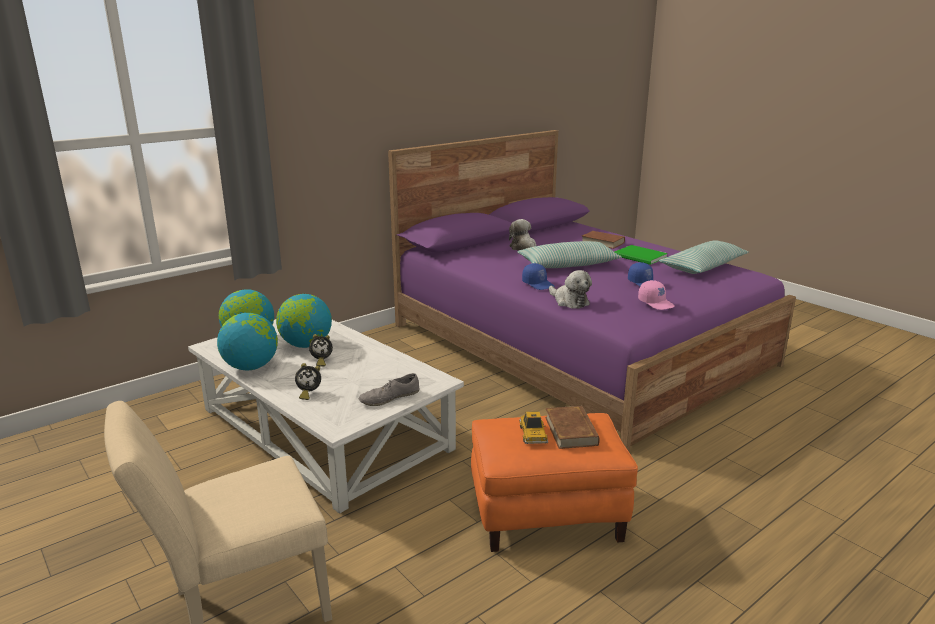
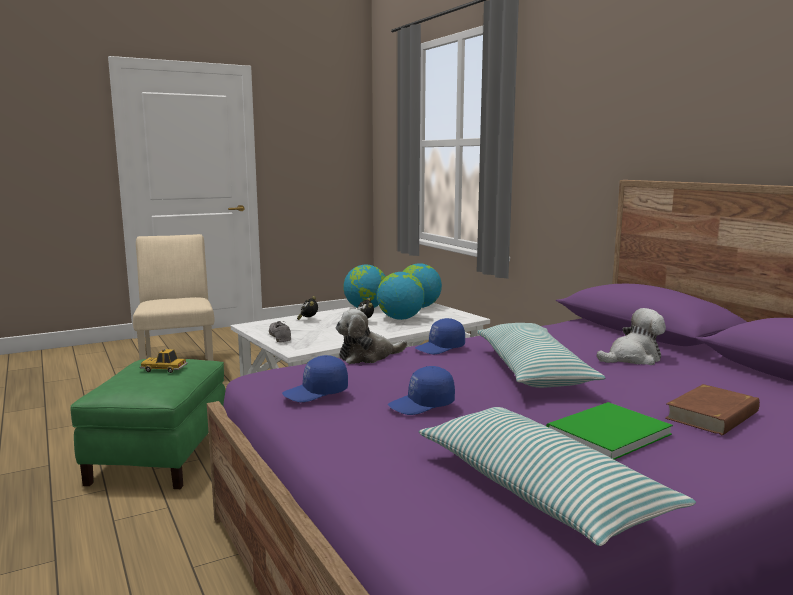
camera: 100 degrees right, 10 degrees down
(547, 513) = (160, 457): orange ottoman -> green ottoman
(571, 431) = (150, 381): brown book -> none
(656, 303) = (316, 393): pink cap -> blue cap

